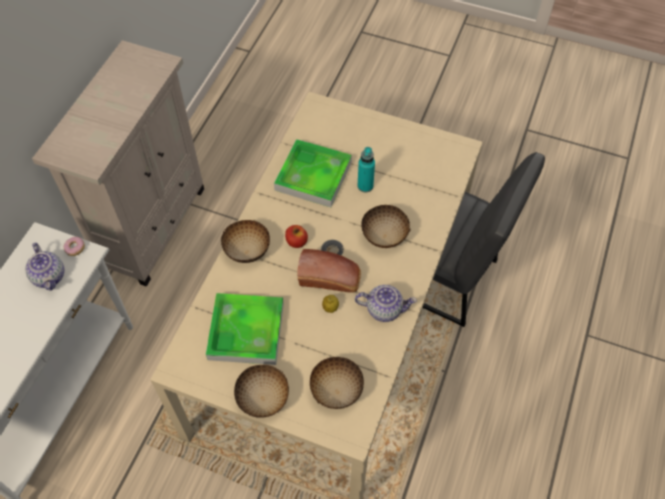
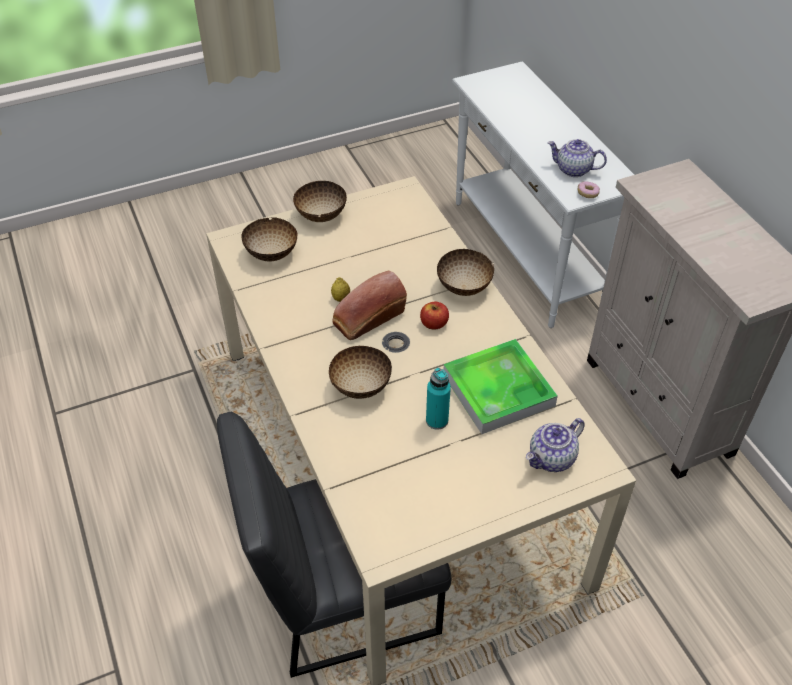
camera: 135 degrees right, 10 degrees down
(246, 331) = (387, 240): tray -> none
(384, 309) = (293, 330): teapot -> teapot (552, 459)

